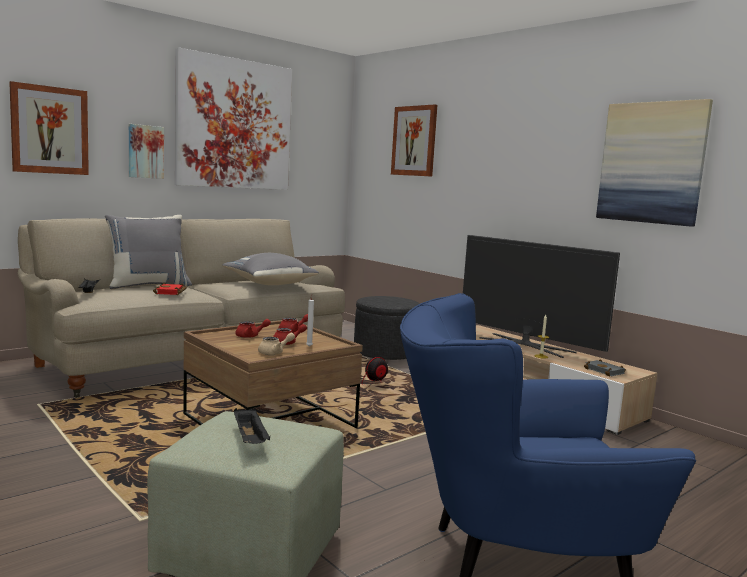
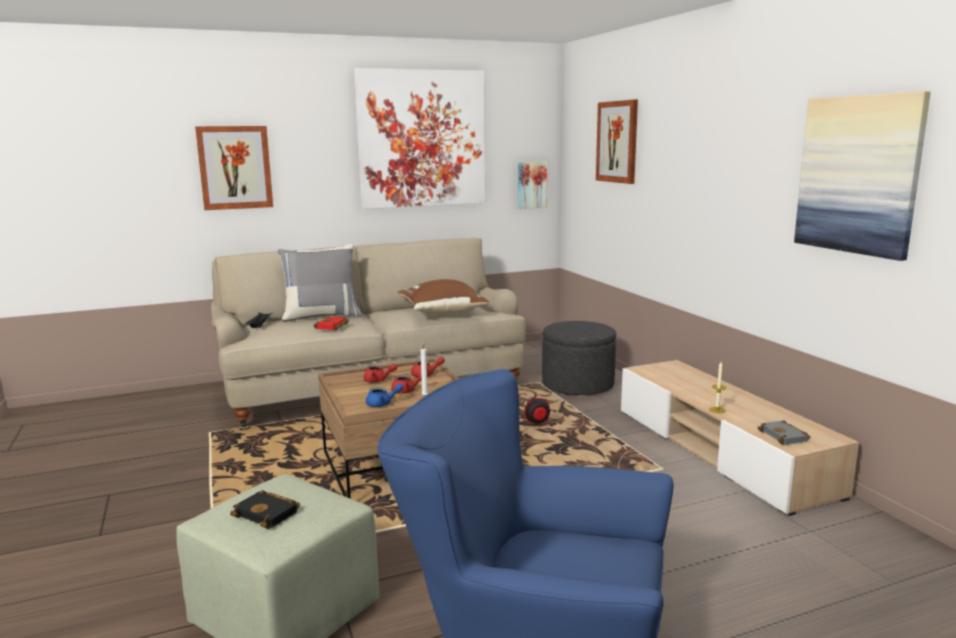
camera: 20 degrees right, 5 degrees up
(145, 151) = (328, 178): picture -> picture (531, 185)
(250, 440) = (269, 513): black tray -> black book
(270, 284) = (443, 313): grey pillow -> brown pillow
(274, 353) = (382, 404): beige teapot -> blue teapot
(526, 345) = (713, 392): television -> none

